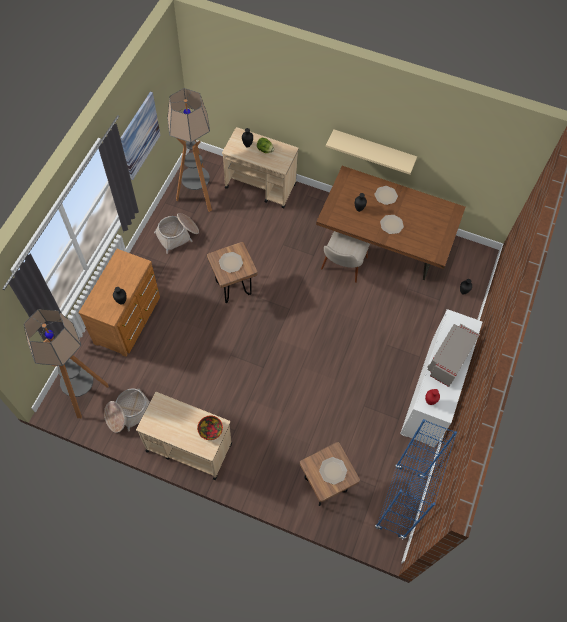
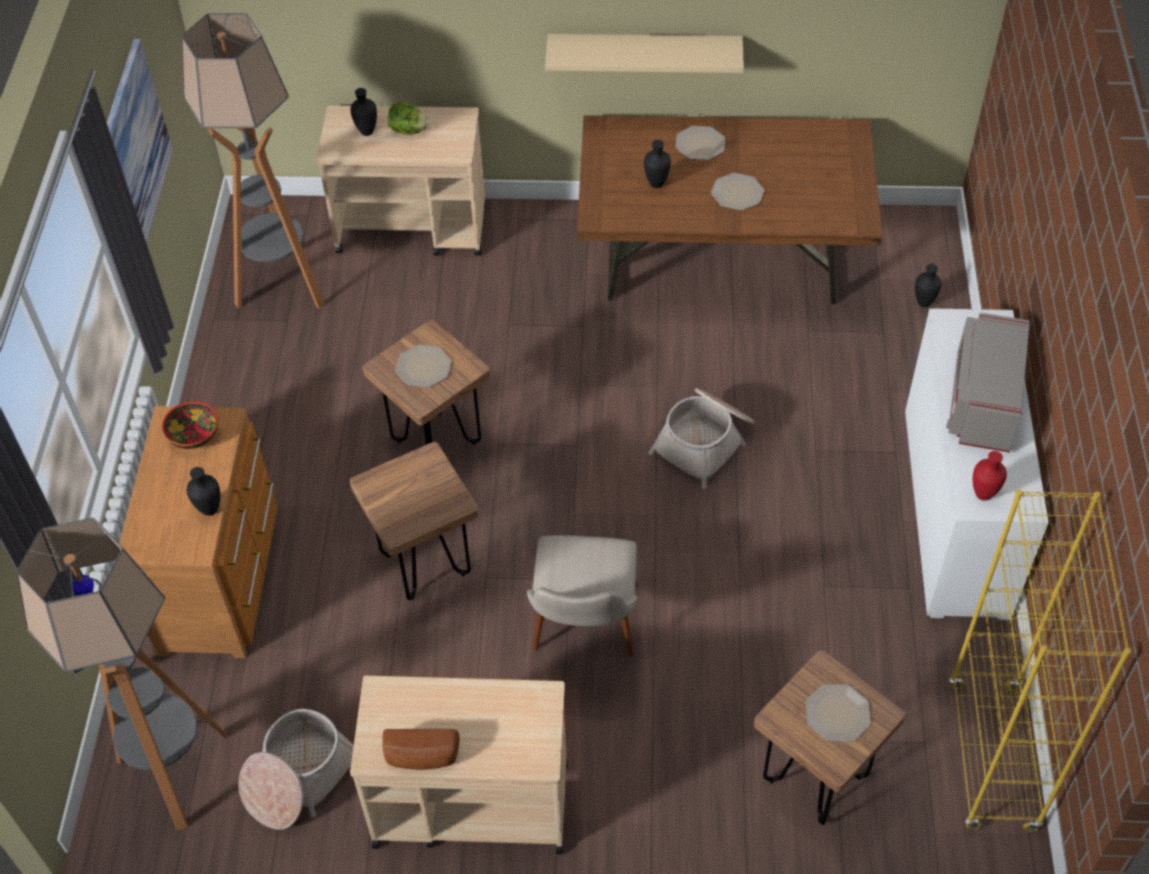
camera: 15 degrees left, 10 degrees down
(164, 433) = (421, 758): none -> bread
(178, 235) = (268, 373): basket -> basket (705, 442)
(209, 341) = (425, 565): none -> brown stool
(210, 430) = (528, 717): bowl -> bowl (194, 435)
(341, 269) = (653, 335): beige chair -> beige chair (584, 635)
(399, 502) = (992, 757): blue bookcase -> yellow bookcase

